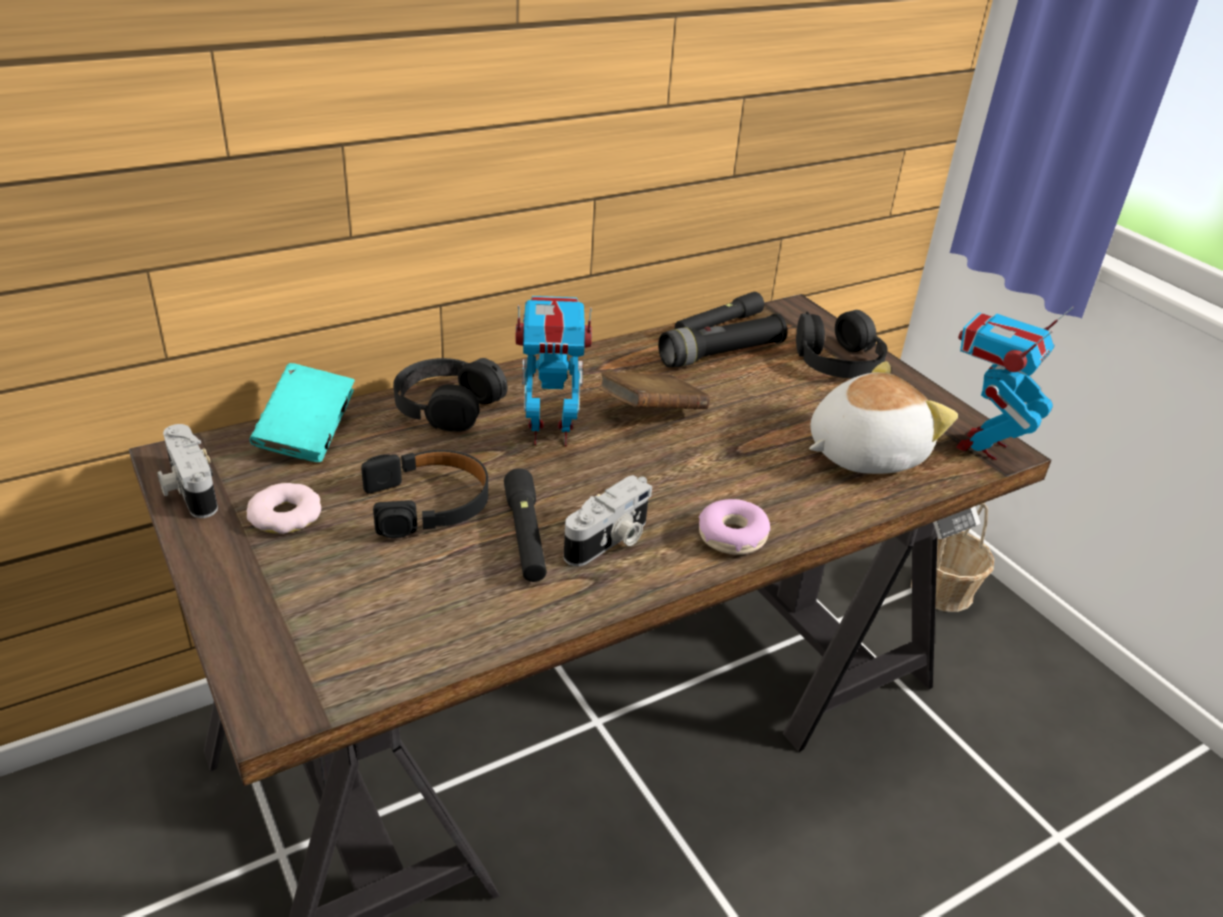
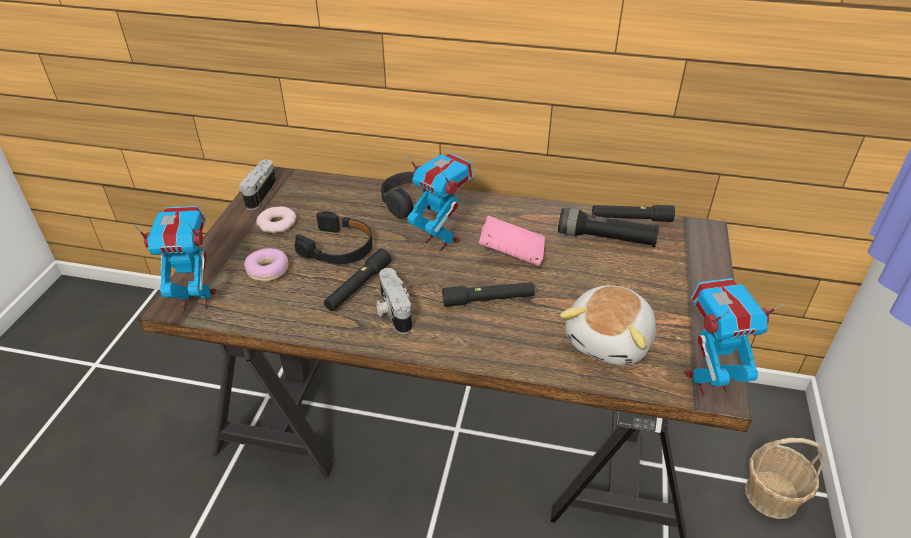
camera: 45 degrees right, 5 degrees up
(307, 435) = (332, 189): turquoise book -> none
(307, 678) = (197, 299): none -> toy robot
(610, 541) = (392, 311): camera -> camera turned 75 degrees clockwise
(651, 413) = (511, 254): brown book -> pink book
(696, 473) = (488, 300): none -> black flashlight
(732, 537) = (457, 344): donut -> donut (268, 270)
(837, 360) = (684, 275): black headphones -> none
(863, 452) = (610, 341): plush toy -> plush toy turned 105 degrees clockwise

